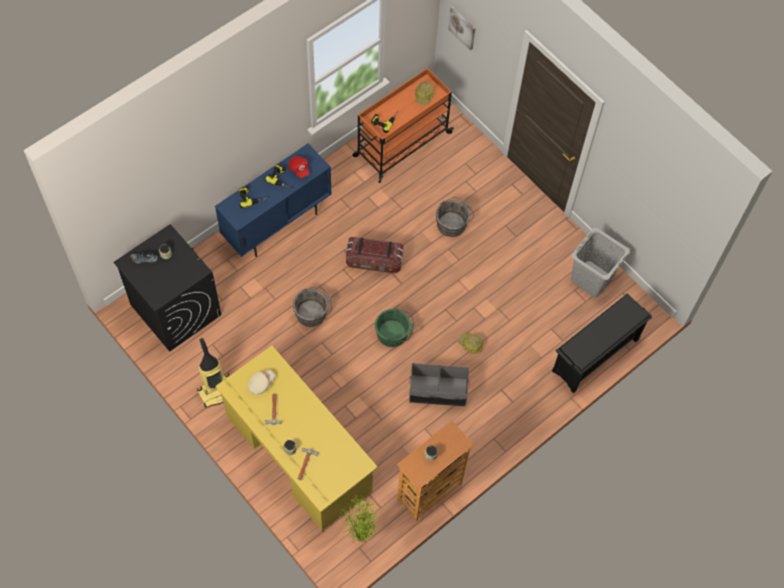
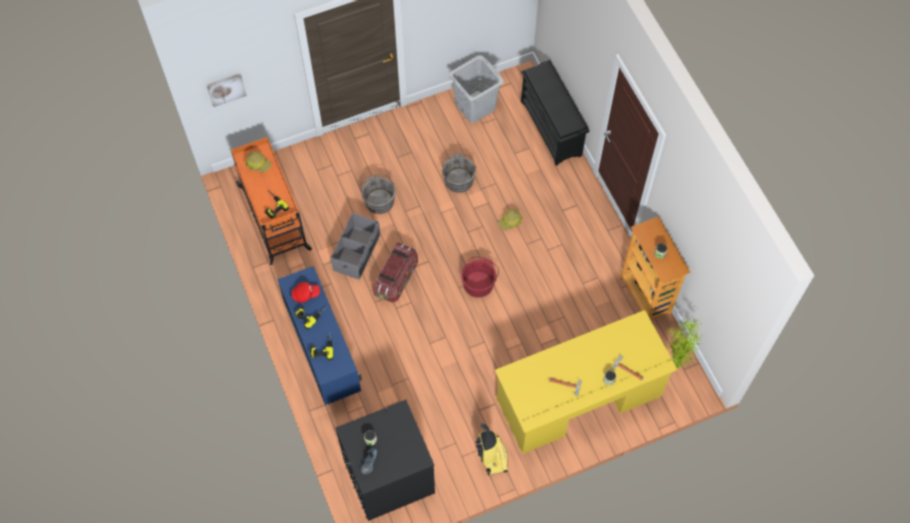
camera: 70 degrees left, 0 degrees up
(261, 384) = (534, 389): beige cap -> none
(313, 312) = (434, 347): grey bucket -> grey bucket (458, 178)
(394, 333) = (479, 282): green bucket -> red bucket
(438, 391) = (549, 262): grey storage box -> grey storage box (357, 253)

